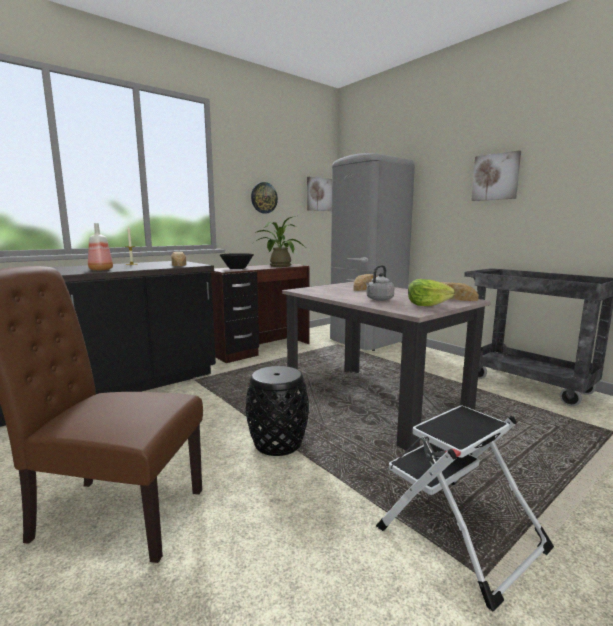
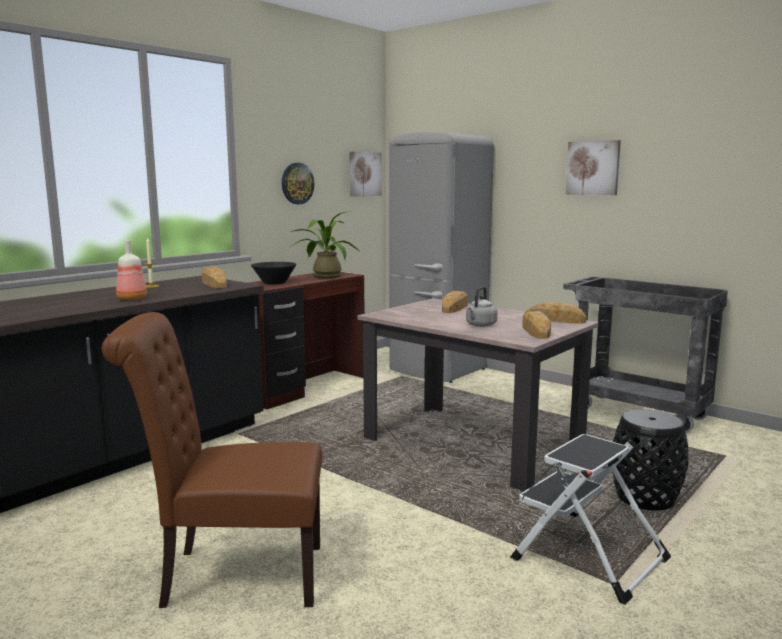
camera: 10 degrees left, 0 degrees up
(278, 443) = (380, 495): black stool -> black stool (645, 498)
(427, 305) = (535, 331): lettuce -> bread

